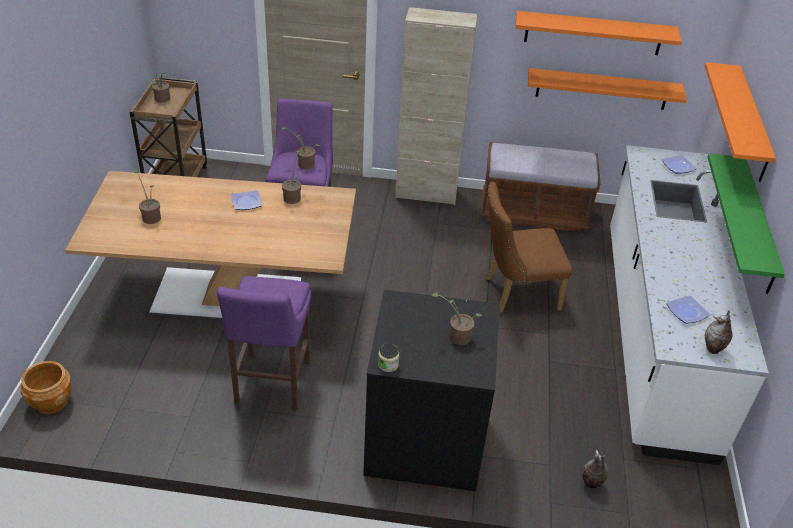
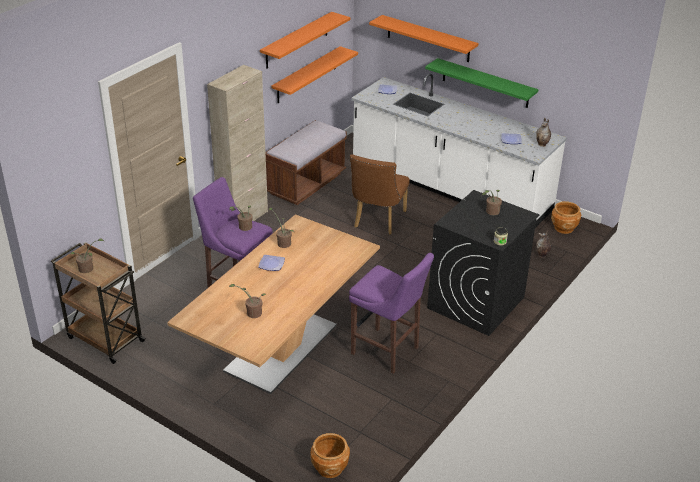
camera: 60 degrees left, 5 degrees down
(684, 492) = (564, 228): none -> brown planter

